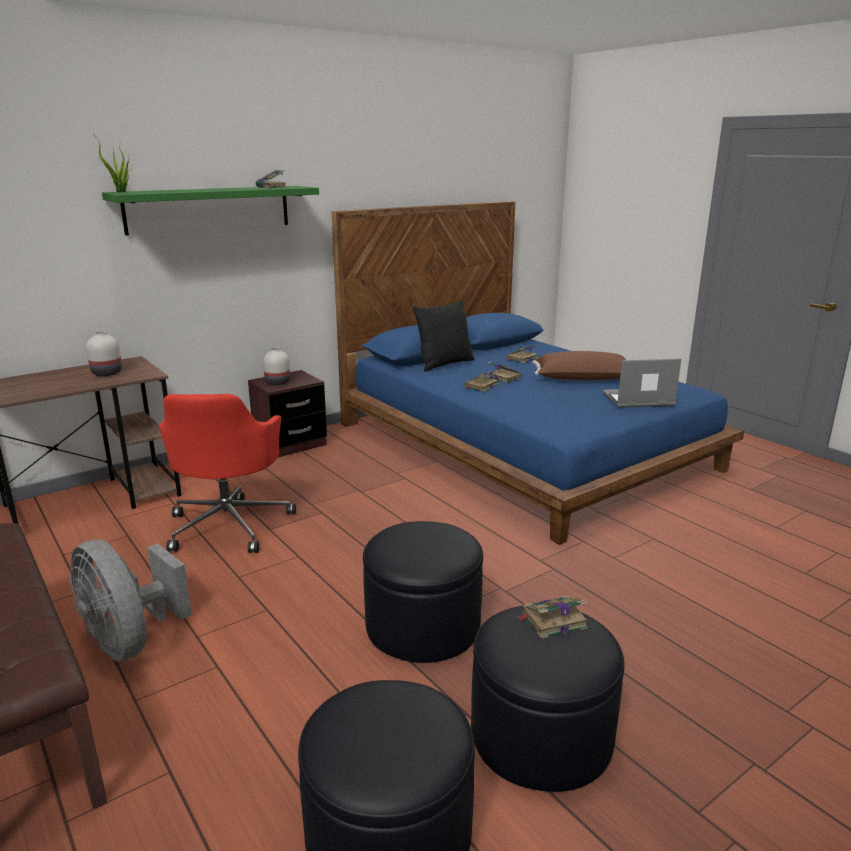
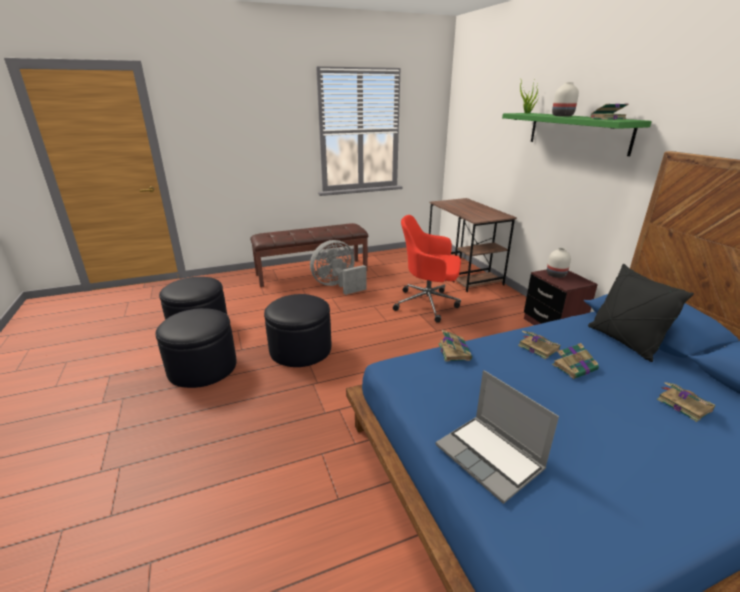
camera: 105 degrees right, 5 degrees up
(107, 373) = (479, 213): white vase -> white vase (562, 116)
(552, 621) = (202, 324): book -> book (454, 351)
(582, 380) = (588, 436): brown pillow -> none
(637, 400) = (490, 458): laptop -> laptop turned 135 degrees clockwise

